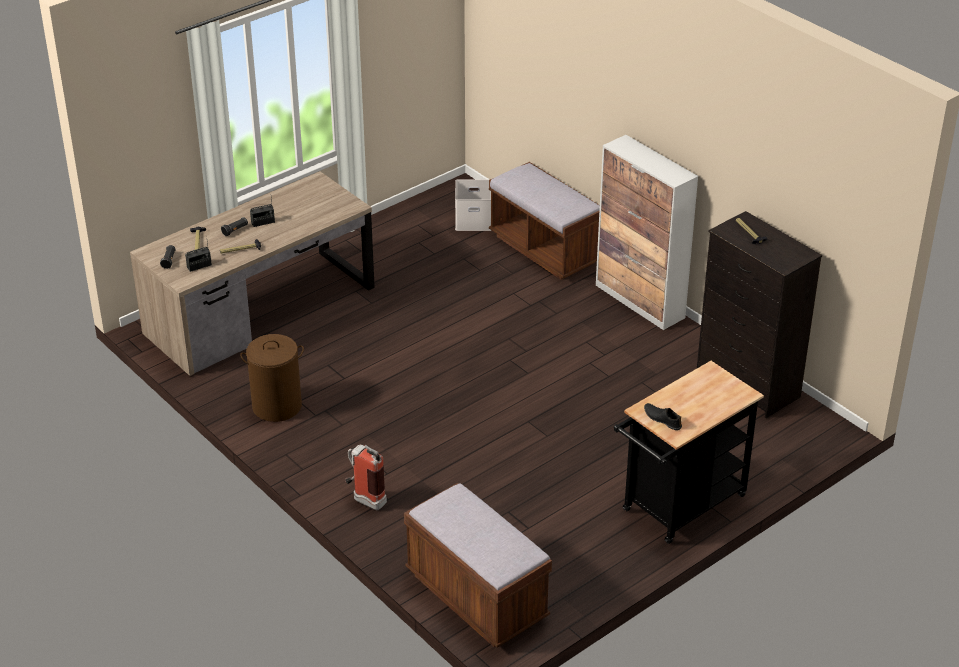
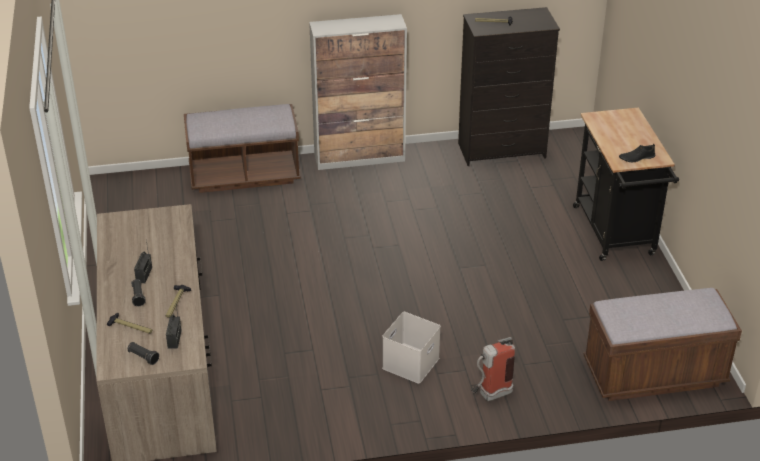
camera: 60 degrees left, 0 degrees up
(277, 406) = (315, 406): brown laundry basket -> none
(473, 221) = (162, 196): white storage box -> white storage box (411, 364)

